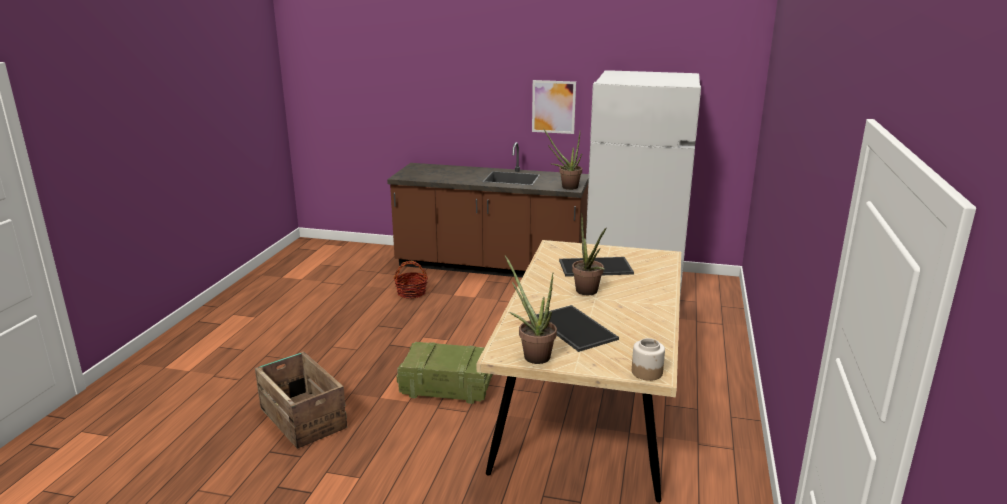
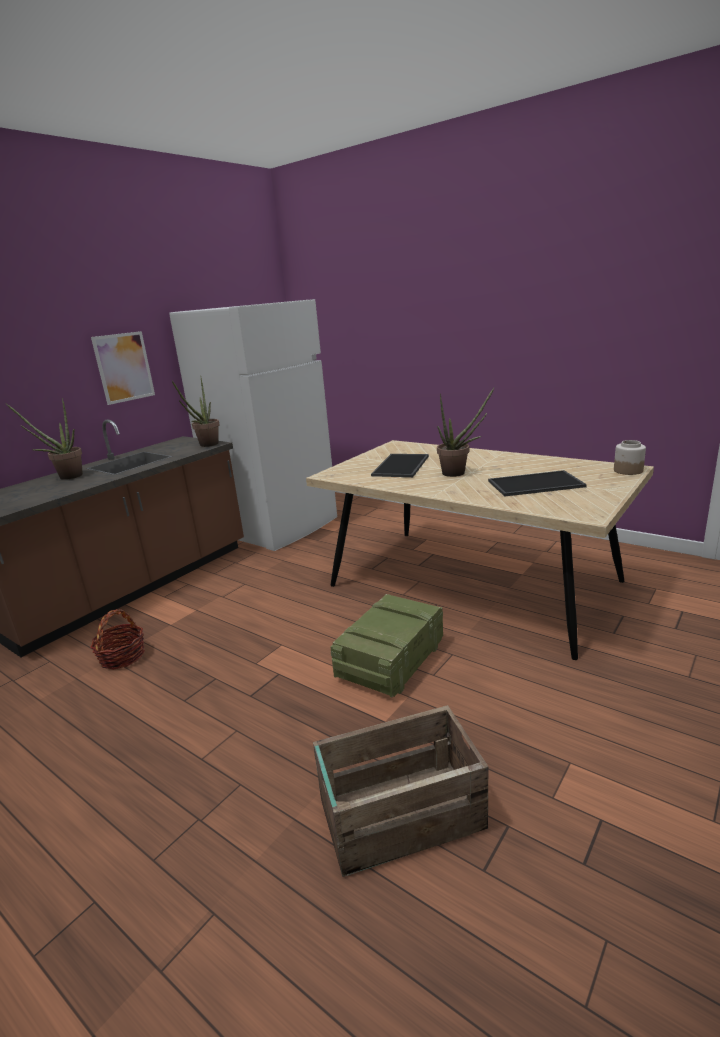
camera: 65 degrees left, 0 degrees up
(532, 355) = (590, 503): potted plant -> potted plant (66, 477)

